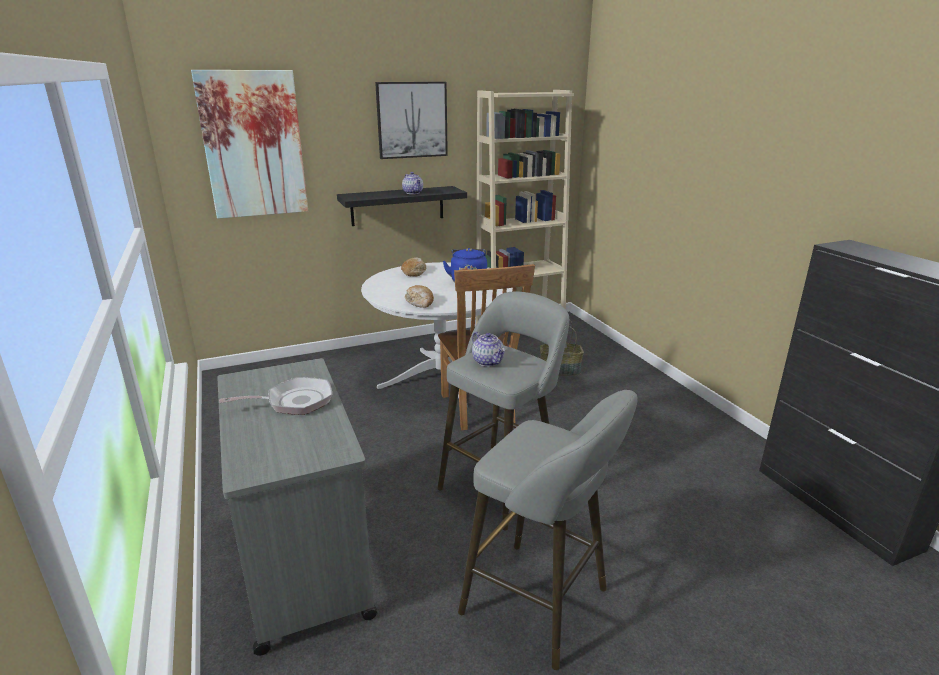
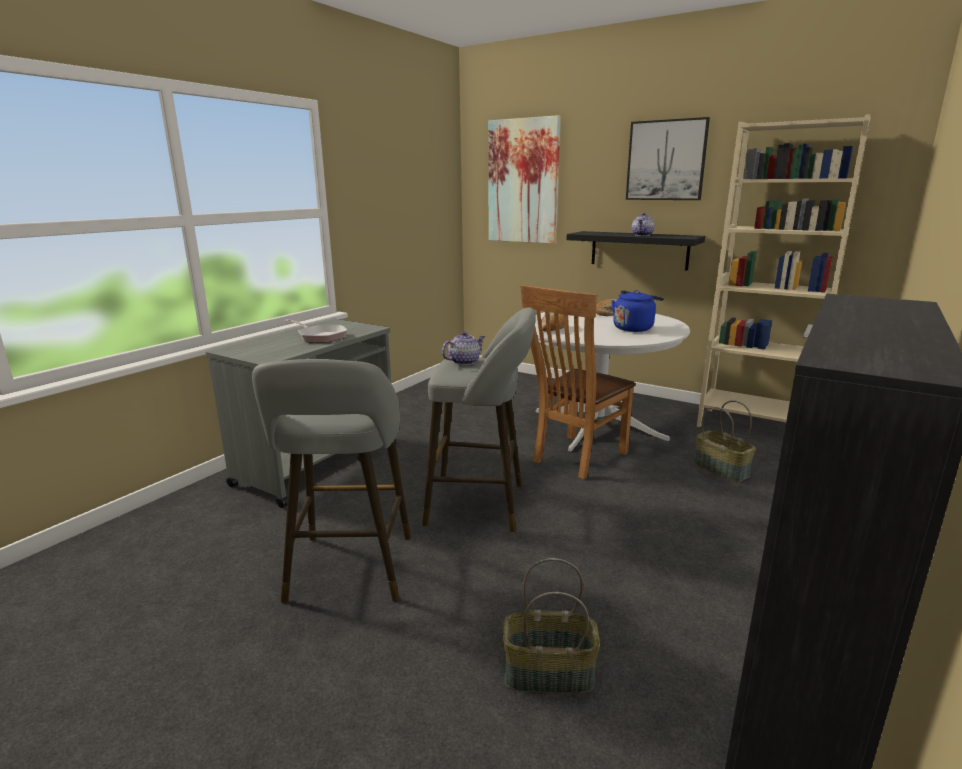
camera: 55 degrees right, 5 degrees down
(488, 361) = (464, 362): teapot -> teapot turned 150 degrees counterclockwise
(729, 547) = (548, 675): none -> basket

